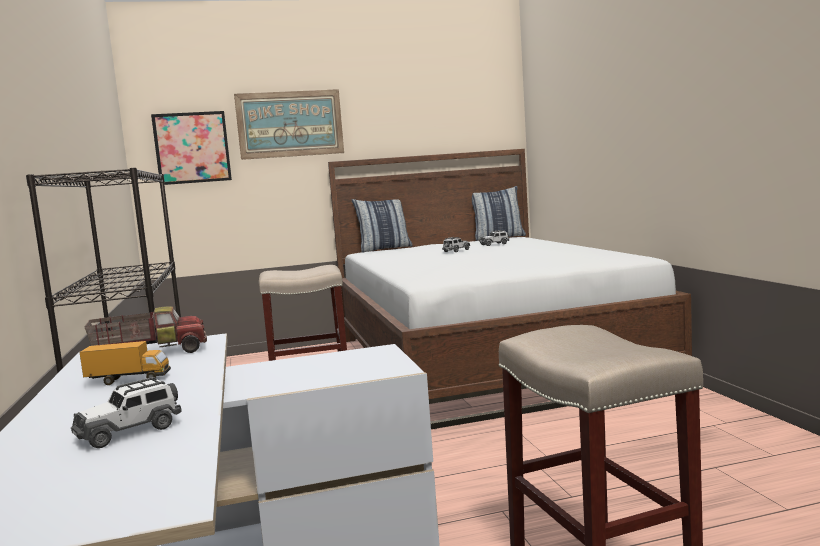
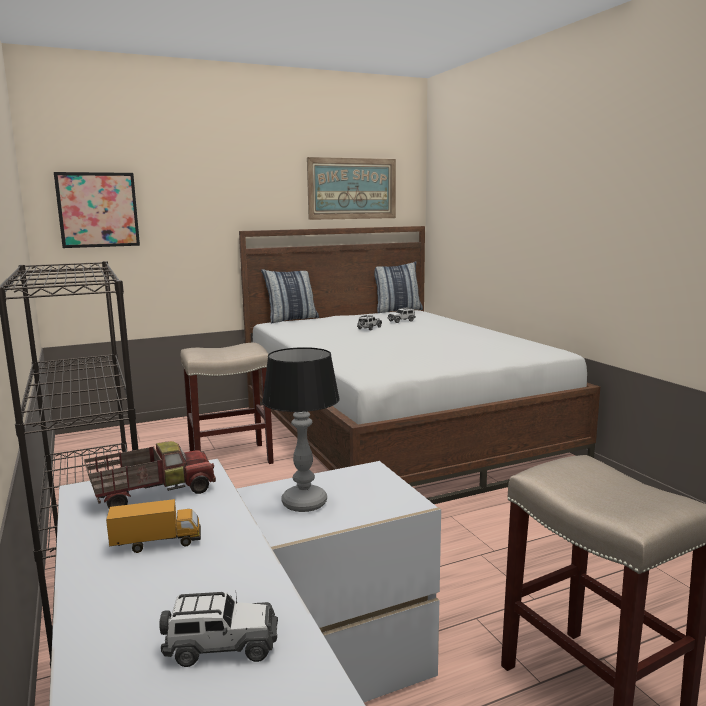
camera: 10 degrees left, 5 degrees up
(129, 431) = (221, 646): toy car -> toy car turned 135 degrees counterclockwise
(290, 124) = (201, 190): picture -> picture (352, 188)
(300, 371) = (304, 502): none -> table lamp

